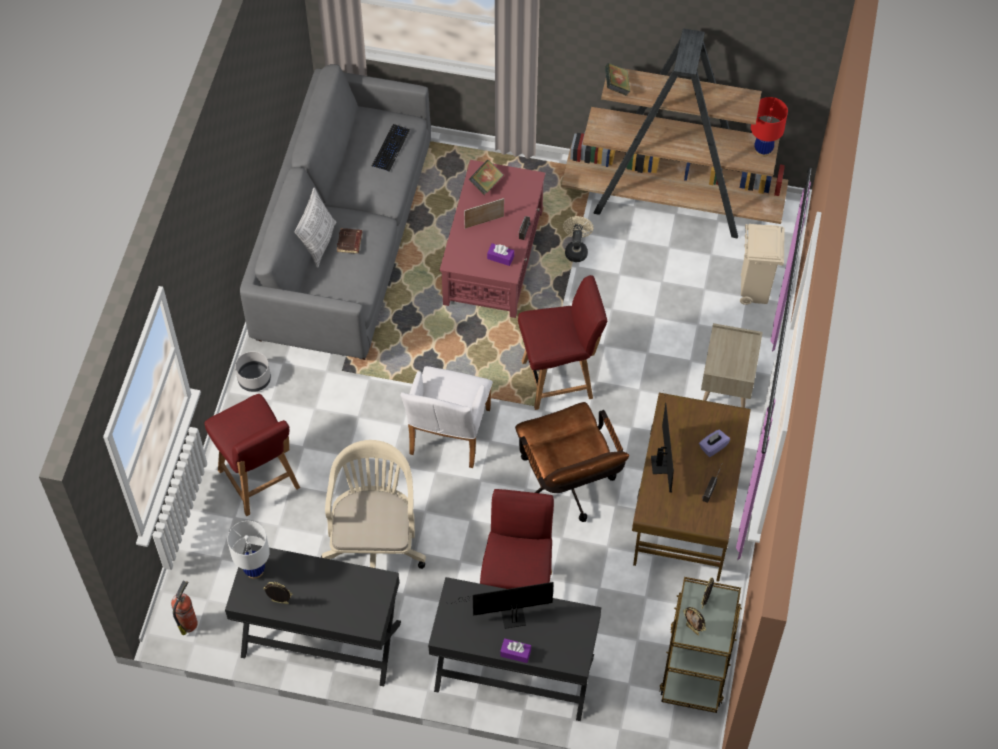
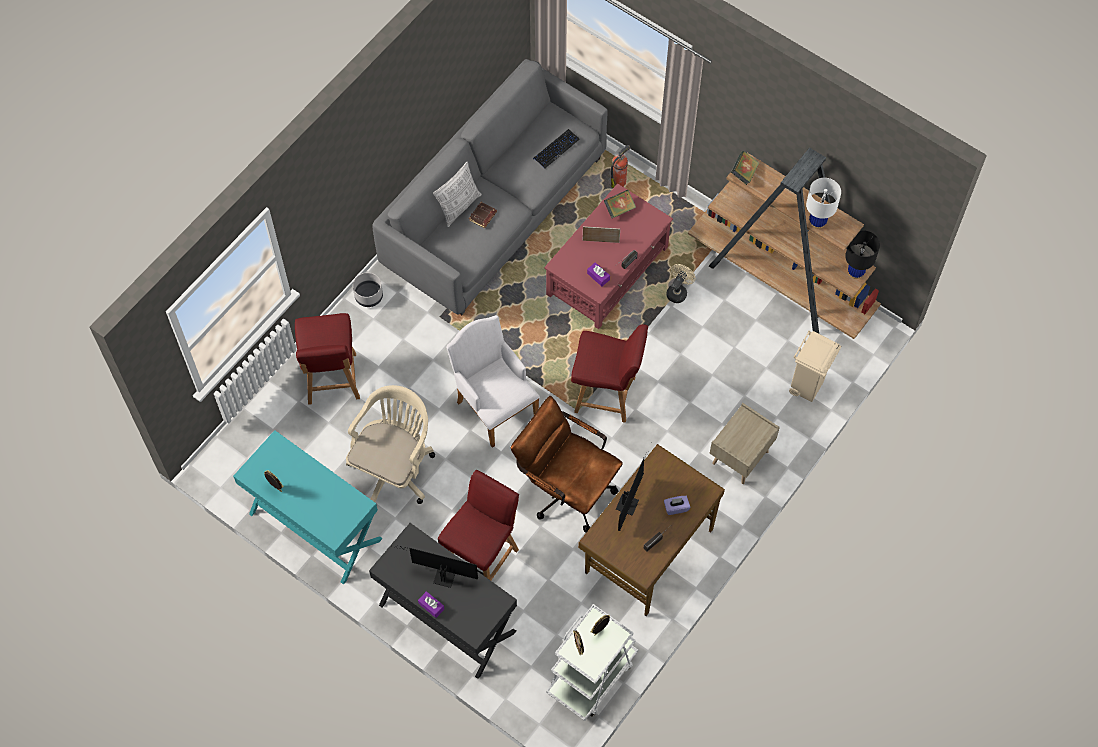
camera: 25 degrees right, 5 degrees up
(188, 622) = (224, 470): fire extinguisher -> fire extinguisher (619, 181)
(254, 570) = (270, 454): white table lamp -> white table lamp (817, 222)
(320, 640) = (314, 527): black desk -> turquoise desk
(448, 436) = (494, 405): white armchair -> white armchair turned 105 degrees clockwise
(567, 489) = (566, 488): brown office chair -> brown office chair turned 120 degrees clockwise
(696, 665) = (591, 675): brown cart -> white cart
(763, 150) = (855, 272): red table lamp -> black table lamp

